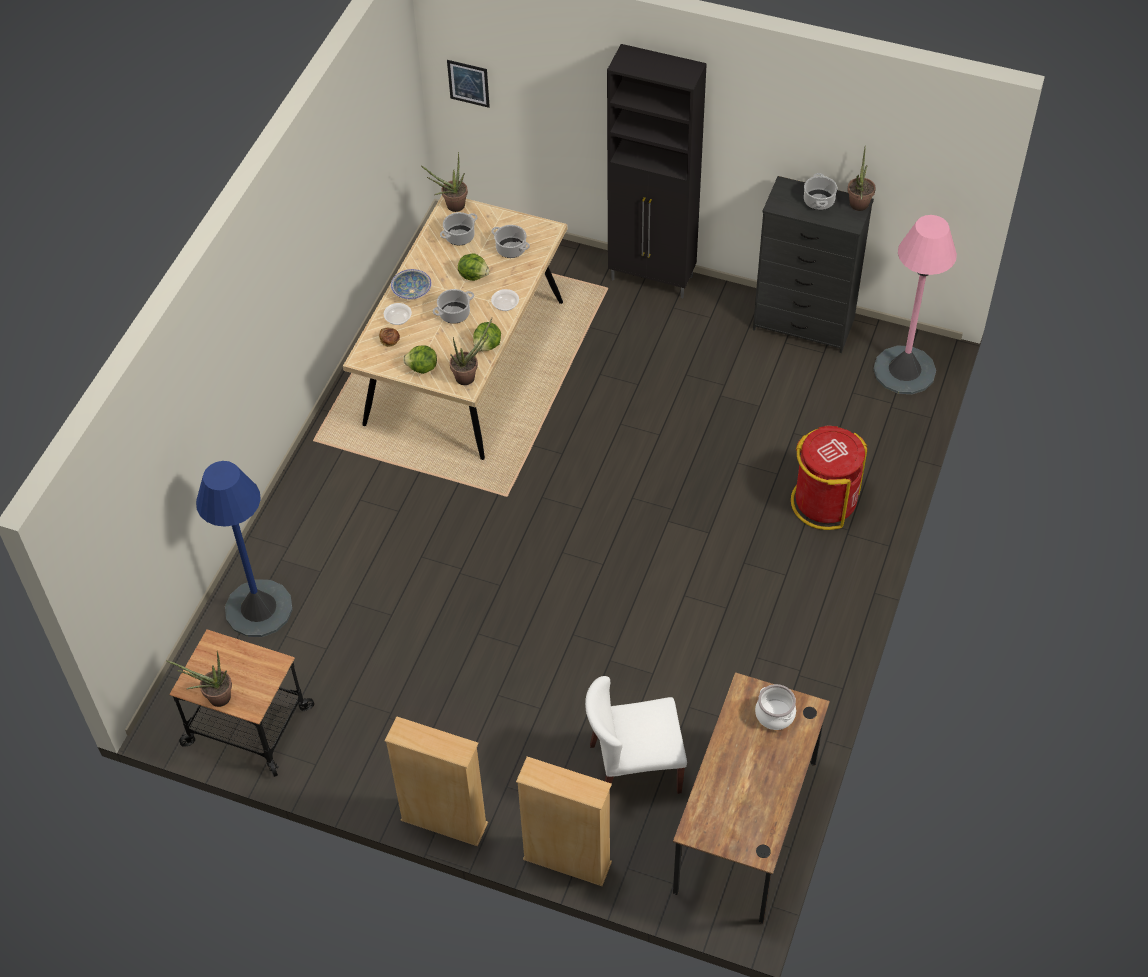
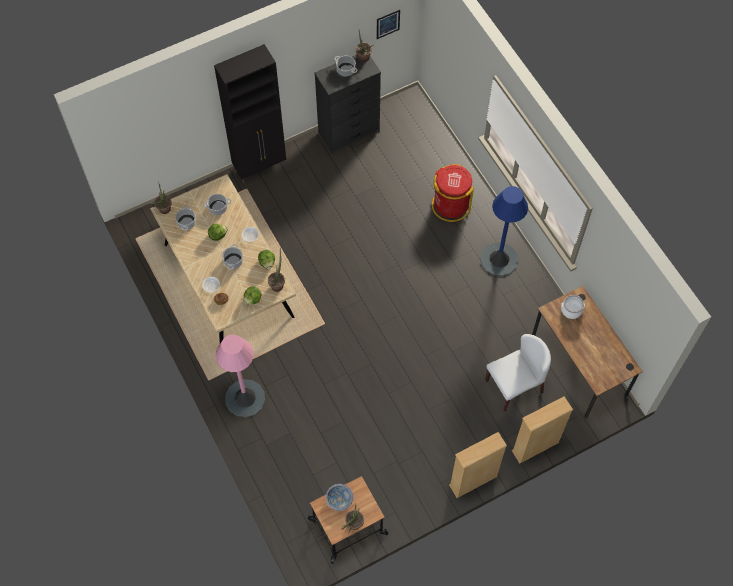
camera: 50 degrees left, 10 degrees up
(258, 609) = (285, 475): blue floor lamp -> blue floor lamp (499, 259)
(412, 291) = (200, 268): bowl -> bowl (339, 499)
(468, 83) = (124, 143): picture -> picture (388, 24)
(634, 769) = (514, 386): white chair -> white chair turned 150 degrees counterclockwise
(904, 370) = (413, 118): pink floor lamp -> pink floor lamp (245, 398)

